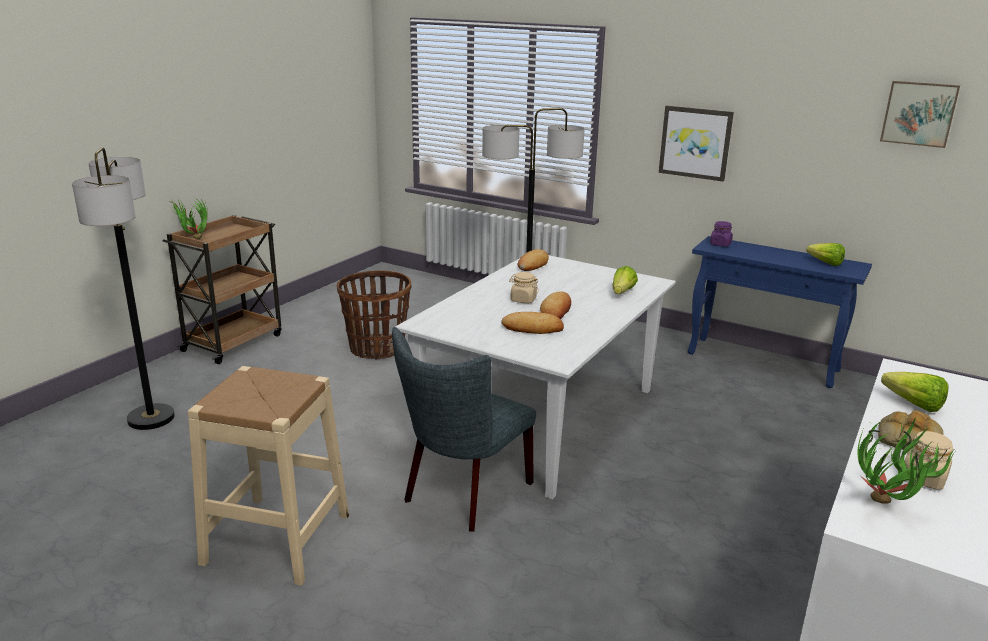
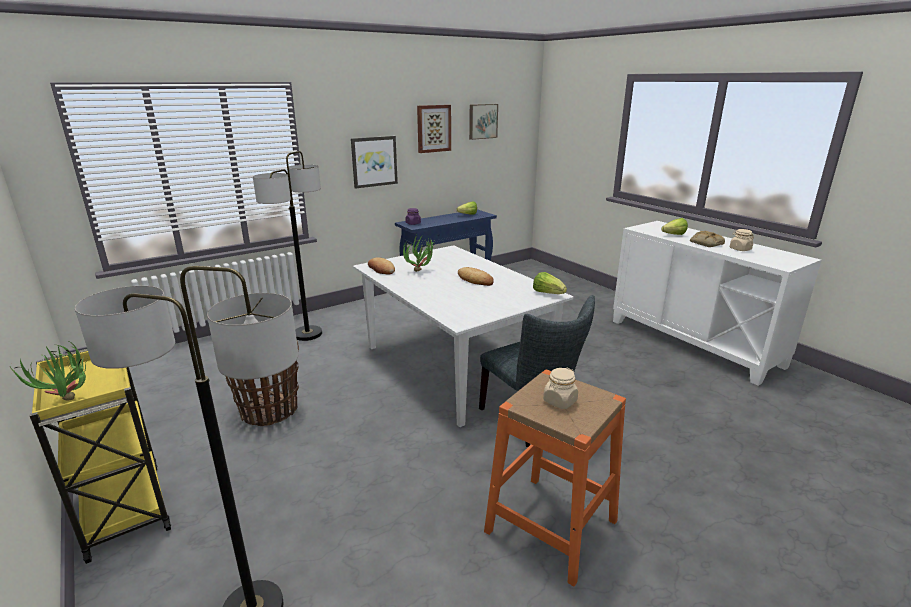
camera: 65 degrees left, 0 degrees up
(234, 342) = (124, 508): brown cart -> yellow cart
(277, 538) = (551, 526): beige stool -> orange stool
(523, 300) = (446, 284): beige jar -> beige jar (560, 401)
(533, 328) = (498, 291): bread -> none
(622, 292) = (461, 259): lettuce -> lettuce (548, 293)
(807, 111) = (433, 128): none -> picture
(887, 509) = (767, 259): potted plant -> potted plant (421, 271)

